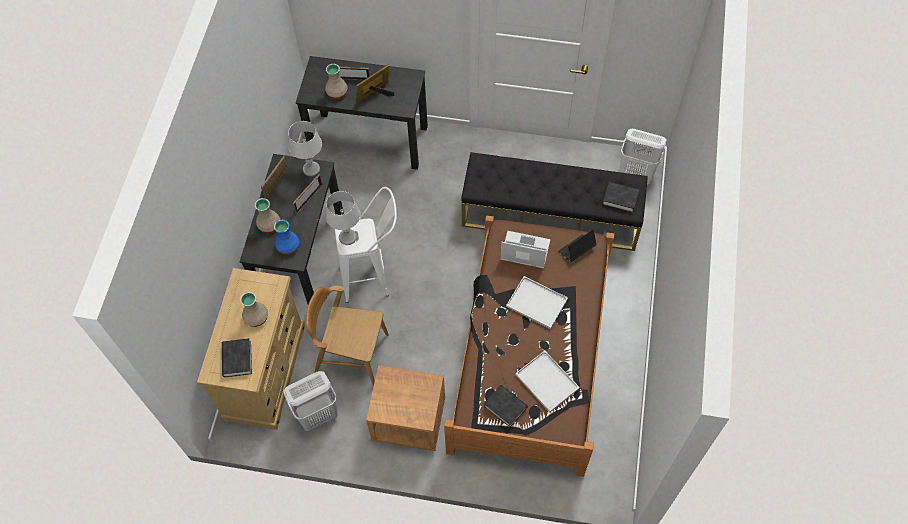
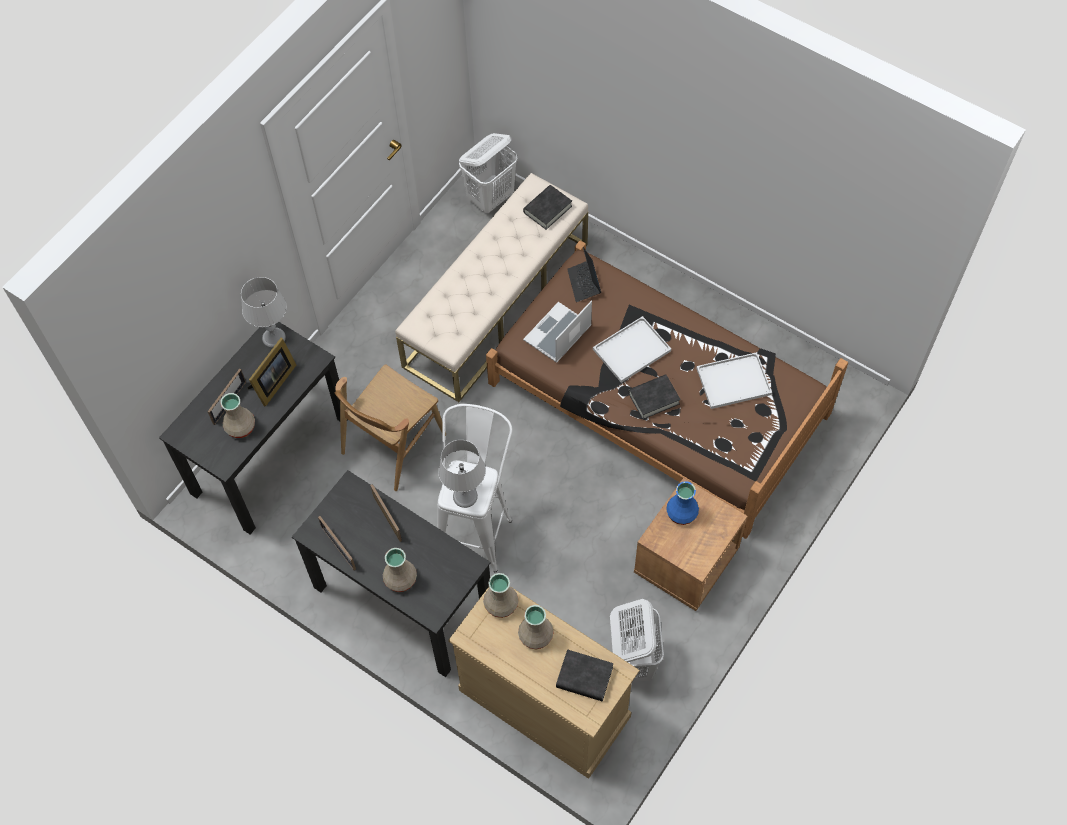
camera: 65 degrees left, 0 degrees up
(270, 288) = (501, 604): none -> beige vase
(287, 246) = (443, 568): blue vase -> blue vase (681, 513)
(311, 169) = (343, 499): grey table lamp -> grey table lamp (274, 338)
(351, 353) = (569, 592): brown chair -> brown chair (393, 444)
(376, 95) = (273, 383): picture frame -> picture frame turned 135 degrees counterclockwise
(505, 407) = (745, 435): black book -> black book (654, 398)
(550, 215) = (496, 305): black bench -> beige bench

